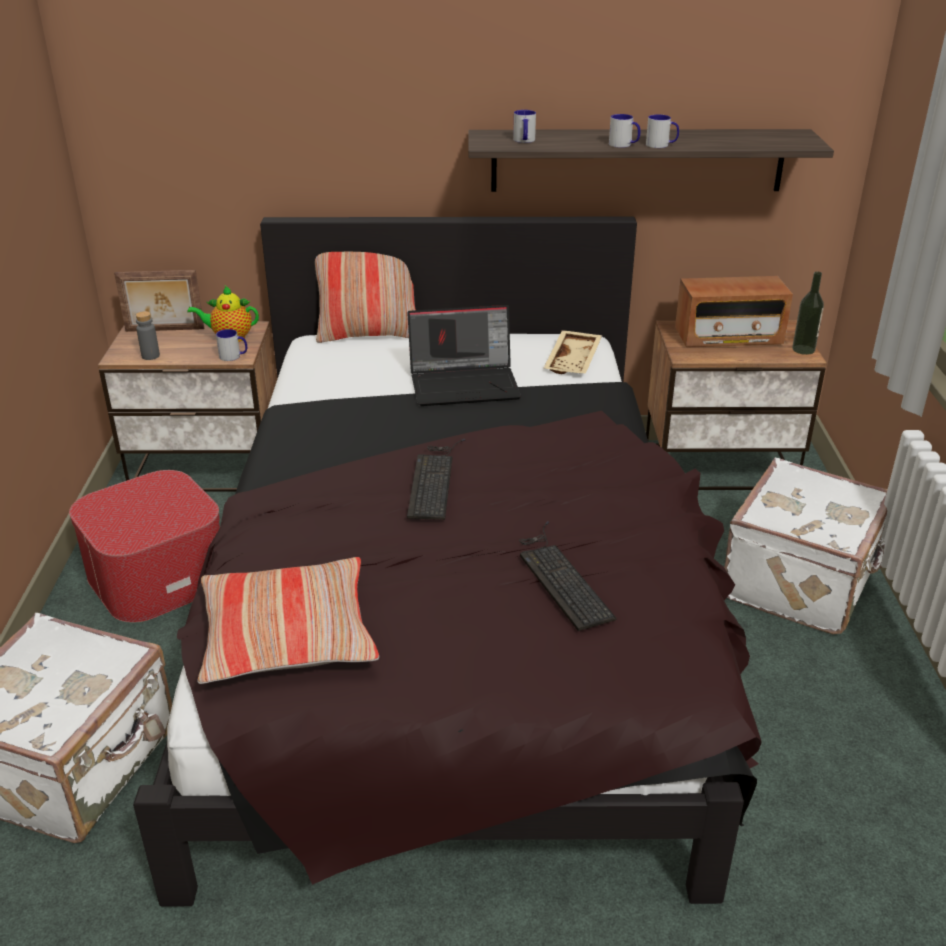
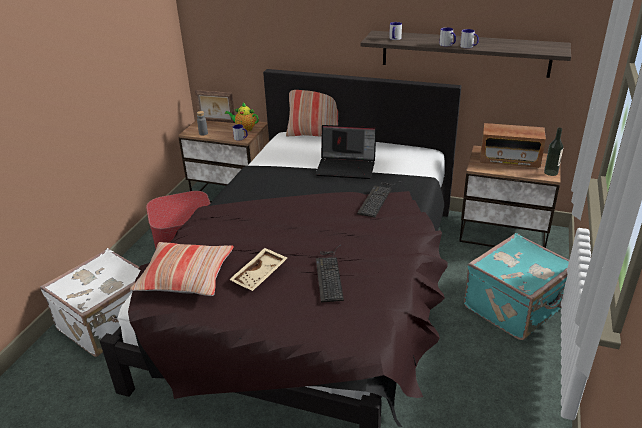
camera: 20 degrees right, 0 degrees up
(434, 479) = (297, 214): keyboard -> keyboard (378, 198)
(574, 361) = (413, 162): beige tray -> beige tray (260, 275)
(802, 582) = (516, 307): white suitcase -> turquoise suitcase

